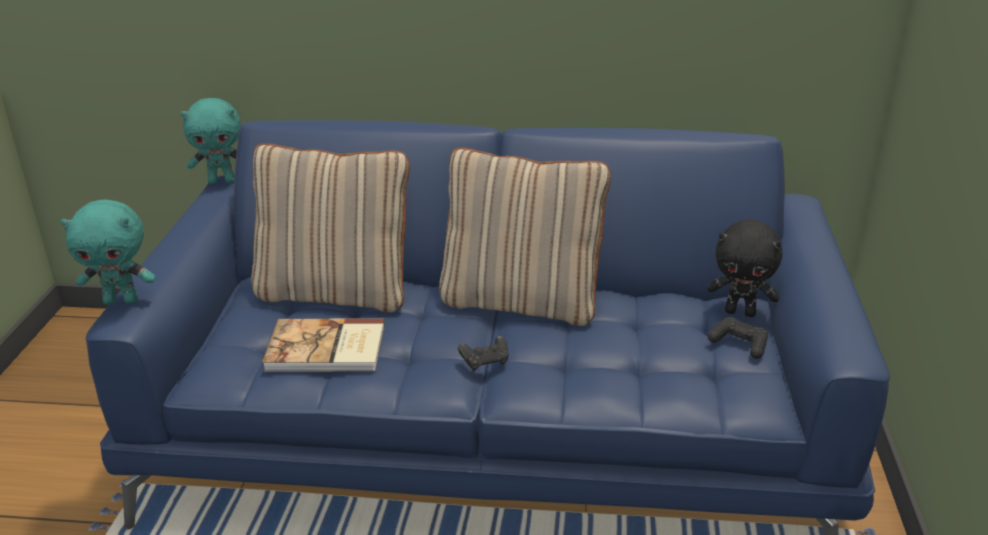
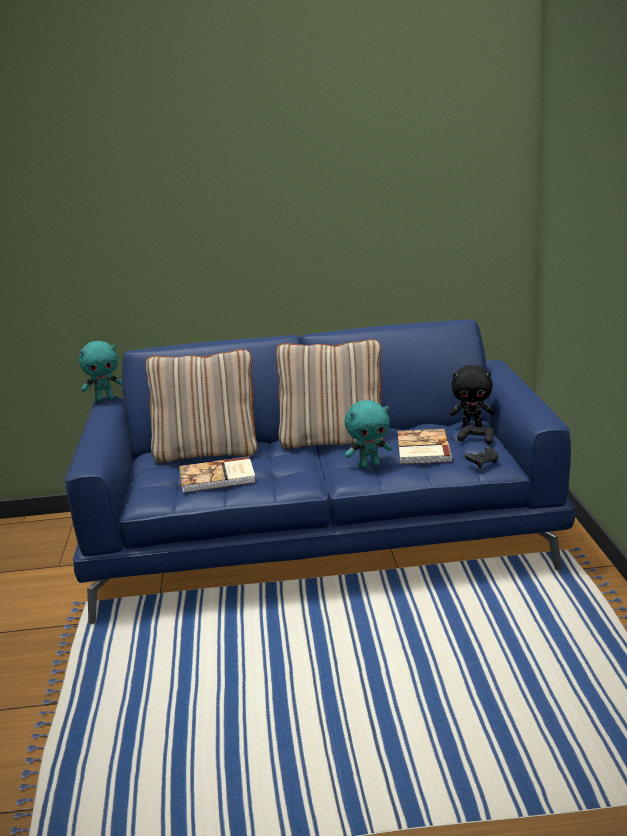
camera: 10 degrees left, 10 degrees down
(122, 301) = (82, 458): turquoise plush toy -> turquoise plush toy (369, 466)
(485, 362) = (323, 469): black game controller -> black game controller (483, 463)
(647, 348) = (422, 449): none -> book

